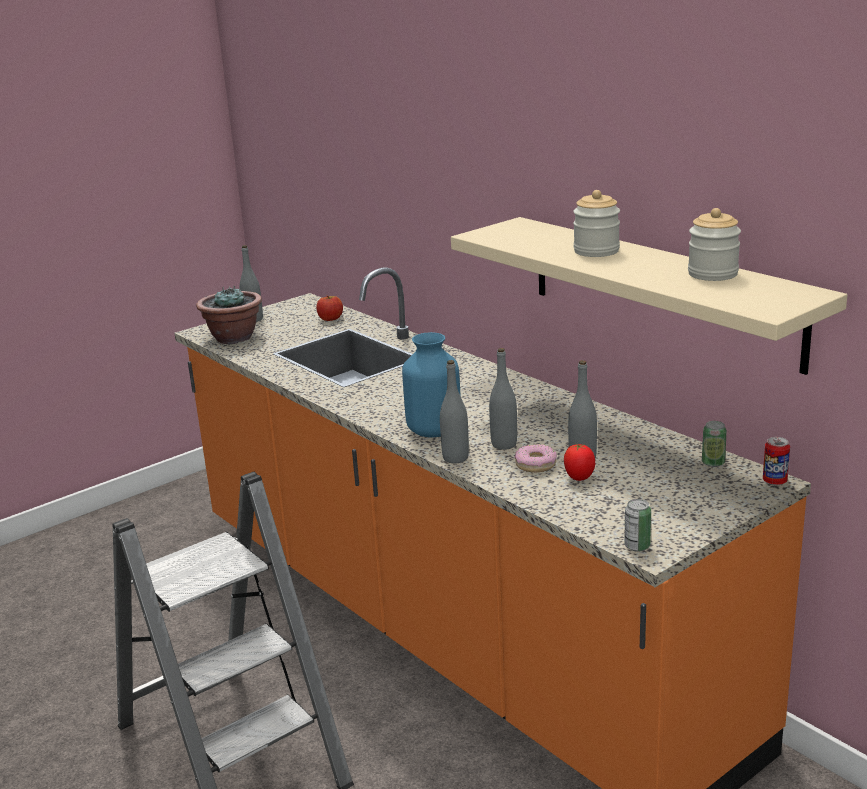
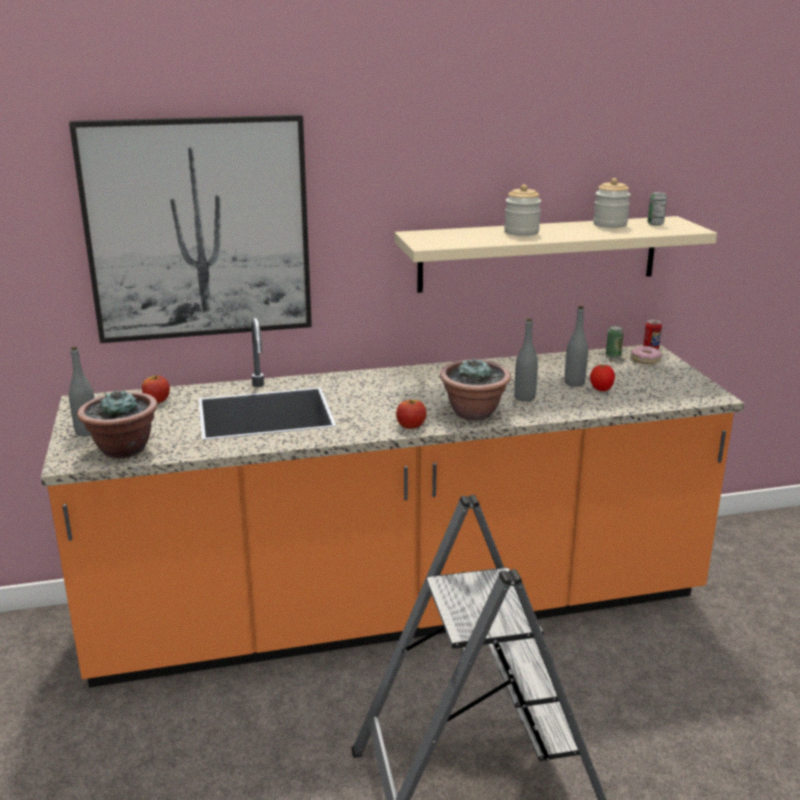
camera: 65 degrees left, 0 degrees up
(374, 413) = (411, 425): none -> apple
(384, 172) = (198, 229): none -> picture
(434, 431) = (474, 413): blue vase -> potted plant
(455, 458) = (530, 416): grey bottle -> none
(535, 464) = (567, 396): donut -> donut (645, 359)
(637, 546) = (706, 398): can -> can (655, 224)

